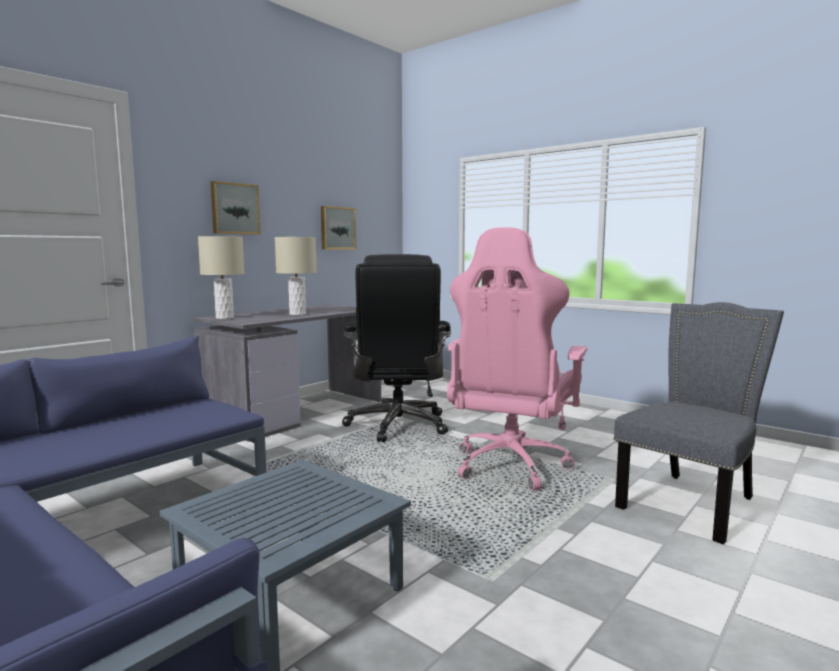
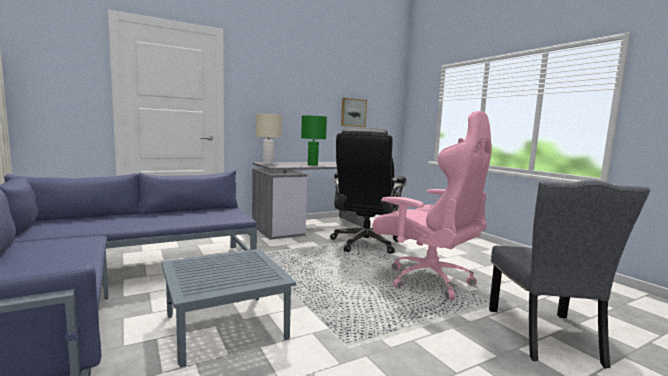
camera: 20 degrees right, 0 degrees up
(234, 209) = (283, 98): picture -> none
(297, 314) = (312, 165): beige table lamp -> green table lamp
(512, 463) = (424, 279): pink office chair -> pink office chair turned 90 degrees counterclockwise
(689, 505) = (544, 334): grey chair -> grey chair turned 120 degrees clockwise

